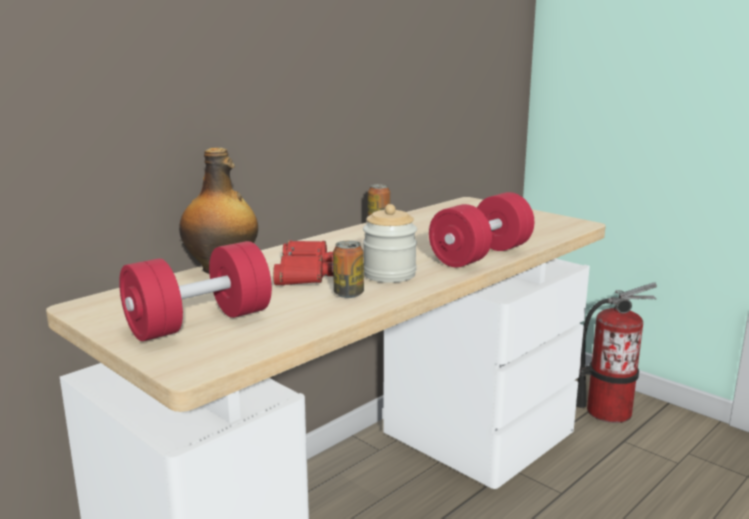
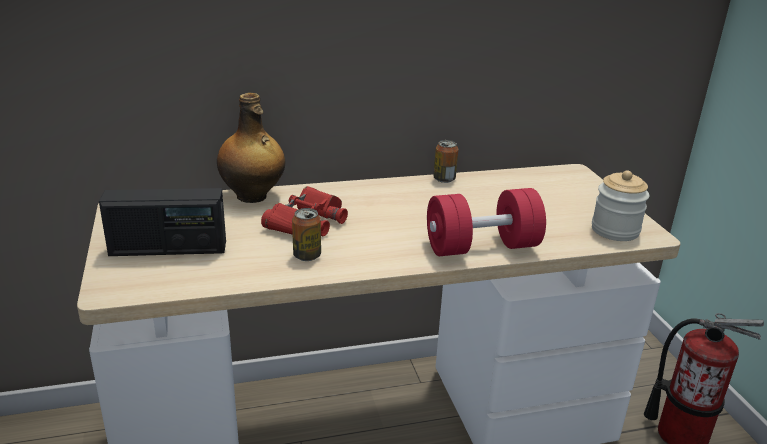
camera: 30 degrees right, 10 degrees up
(199, 323) = (168, 249): red dumbbell -> radio
(389, 274) = (369, 244): jar -> jar (615, 230)

